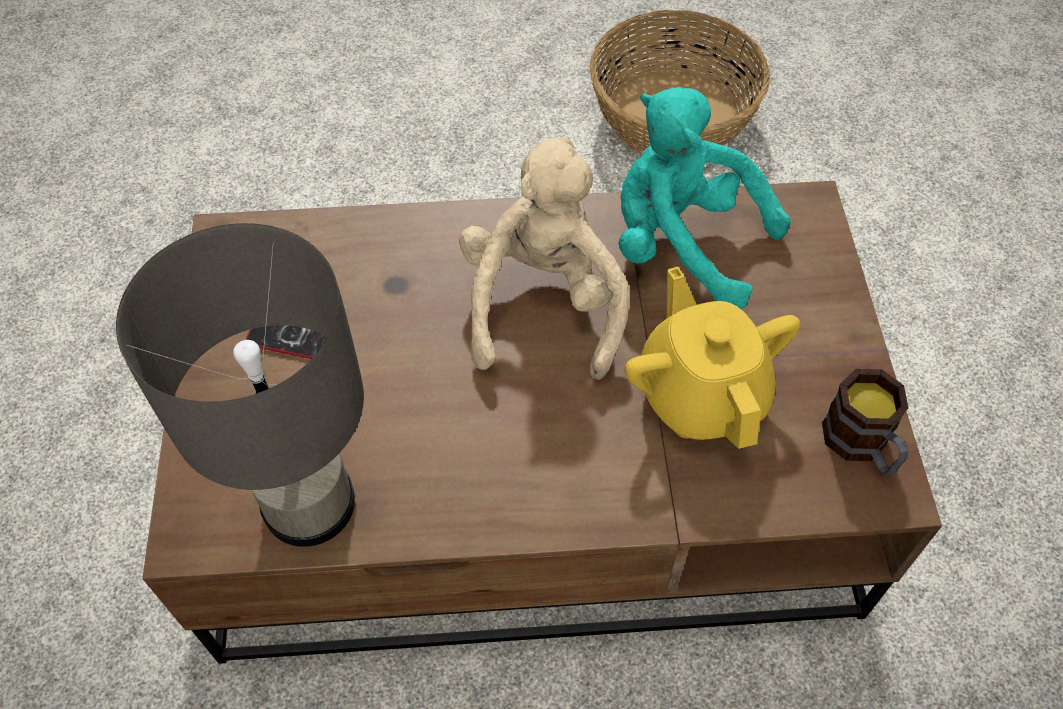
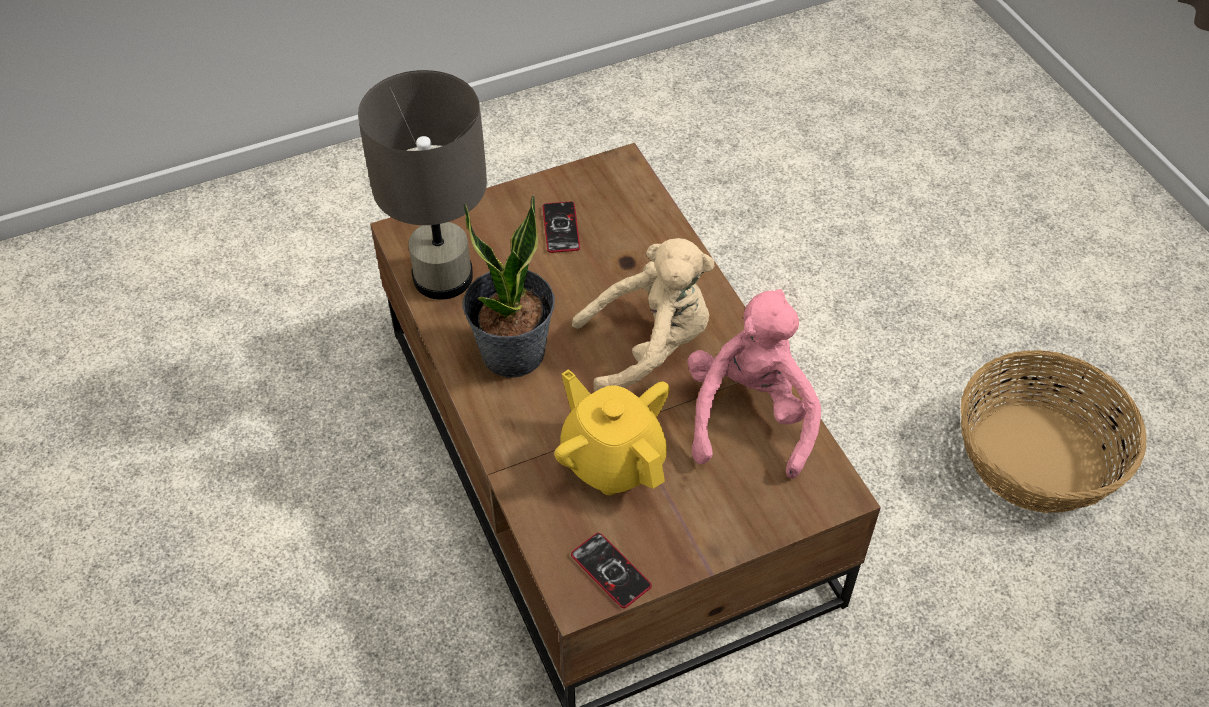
camera: 70 degrees right, 5 degrees down
(490, 454) = (513, 353): none -> potted plant
(682, 245) = (749, 416): turquoise plush toy -> pink plush toy
(701, 394) = (612, 459): yellow teapot -> yellow teapot turned 90 degrees counterclockwise
(861, 446) = (610, 571): mug -> phone

